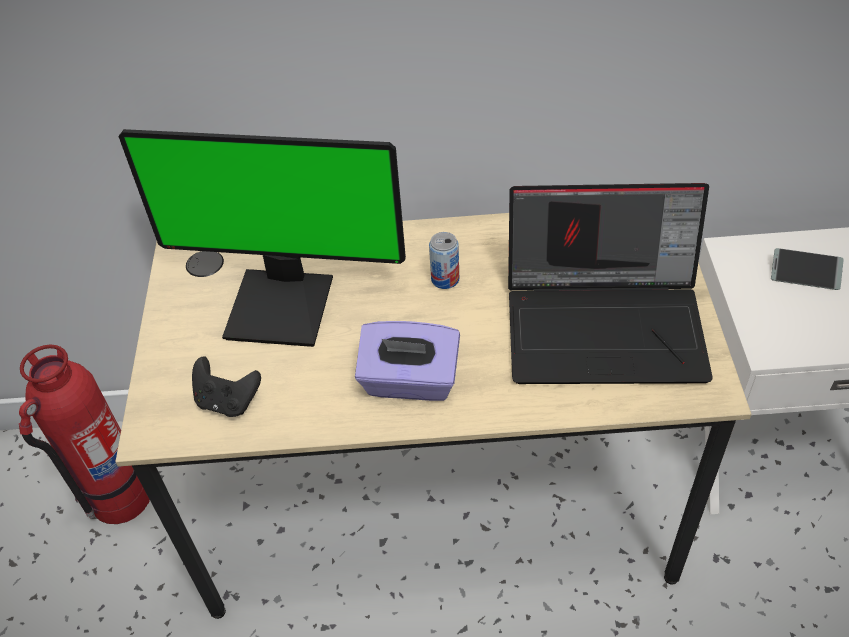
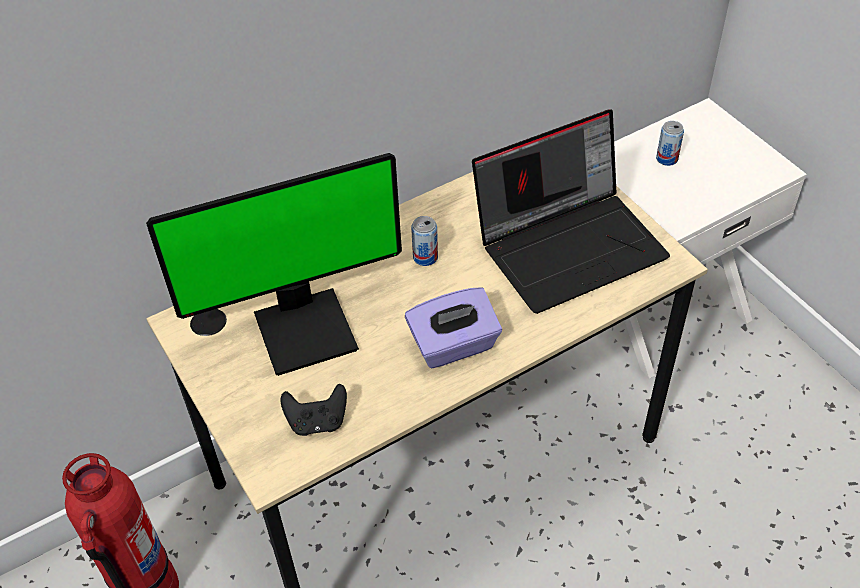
camera: 30 degrees left, 0 degrees up
(805, 274) = (667, 159): phone -> can

